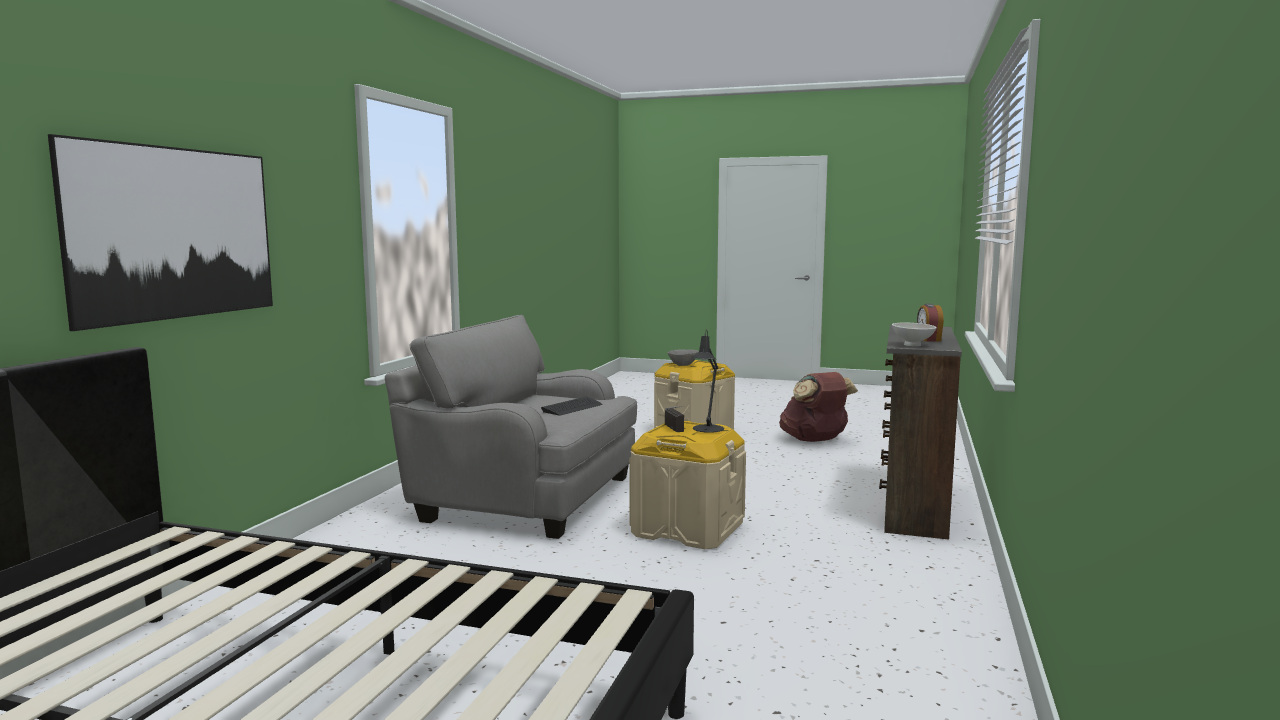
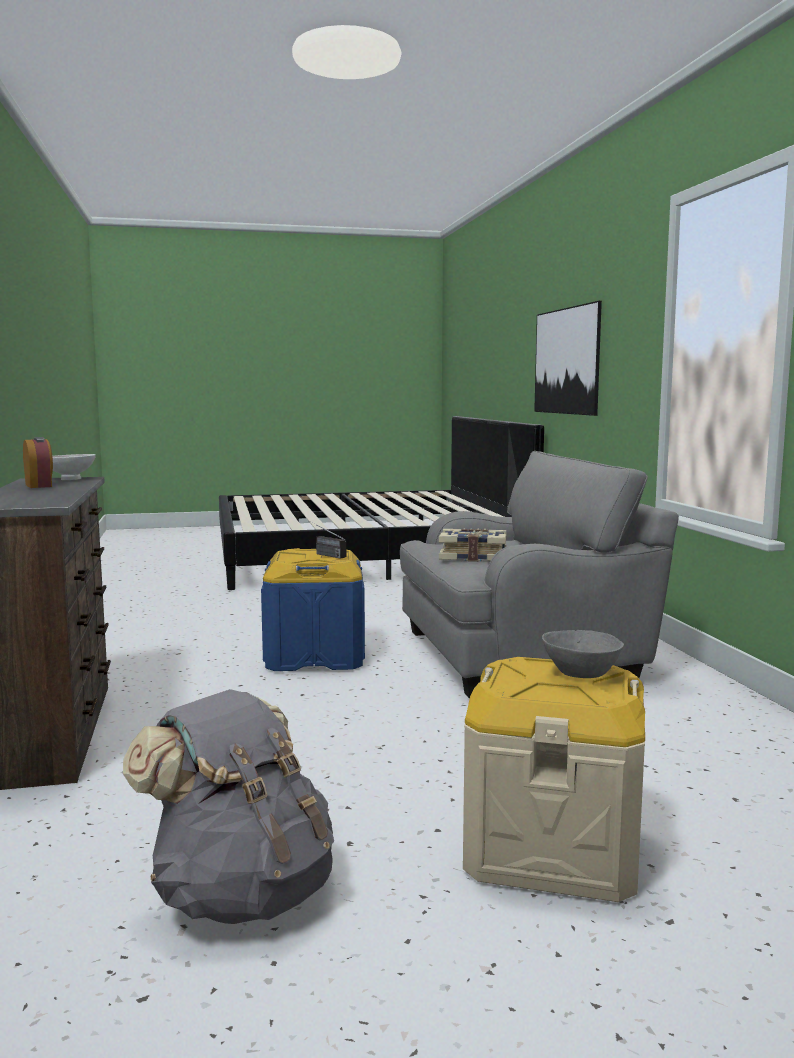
camera: 150 degrees right, 0 degrees up
(572, 408) = (473, 557): keyboard -> book
(687, 529) = (315, 657): beige storage box -> blue storage box
(707, 429) = (297, 557): black table lamp -> none
(815, 440) = (241, 894): brown backpack -> grey backpack

